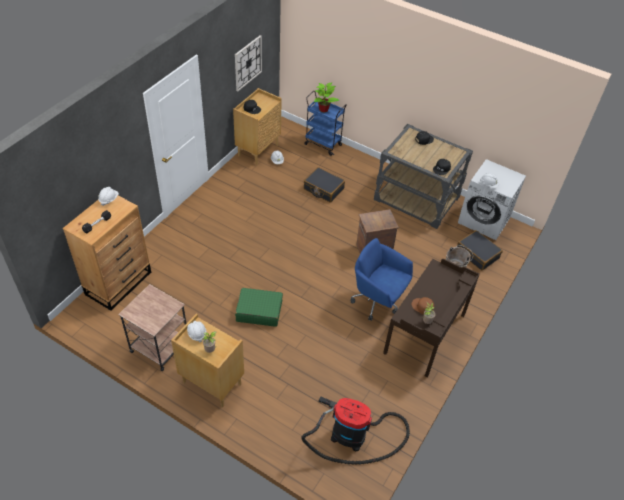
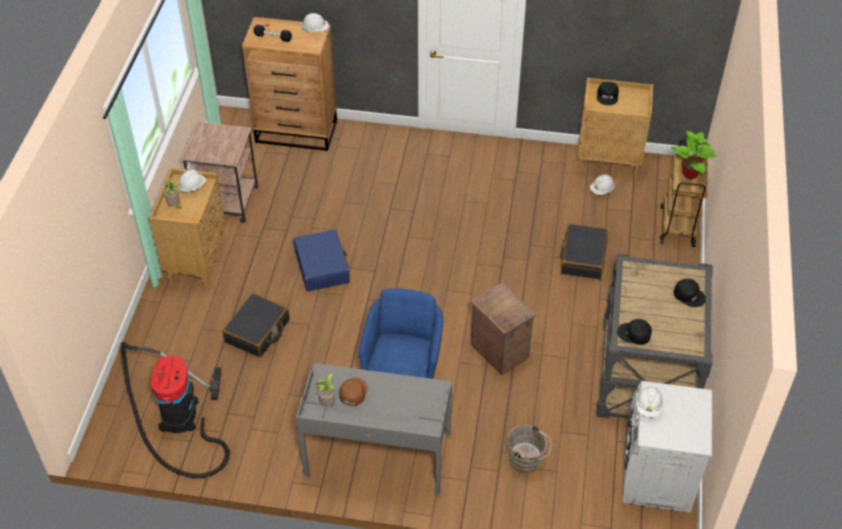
camera: 70 degrees right, 0 degrees up
(248, 63) = (638, 35): wall clock -> none
(259, 311) = (322, 267): green suitcase -> blue suitcase
(323, 145) = (677, 227): blue cart -> brown cart
(425, 334) = (377, 455): brown desk -> grey desk
(477, 254) = (576, 484): black suitcase -> black suitcase (257, 331)

